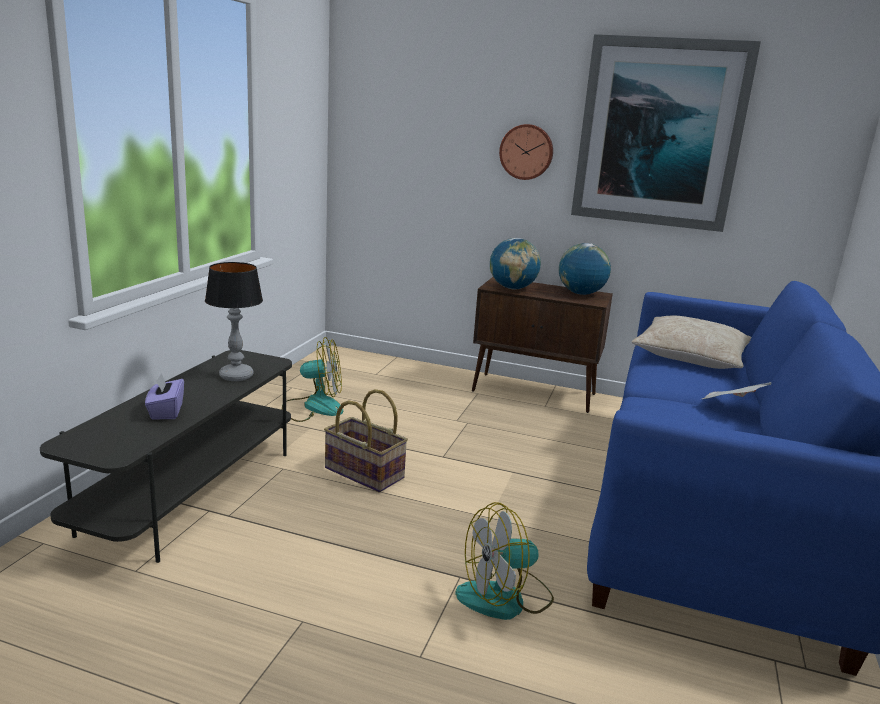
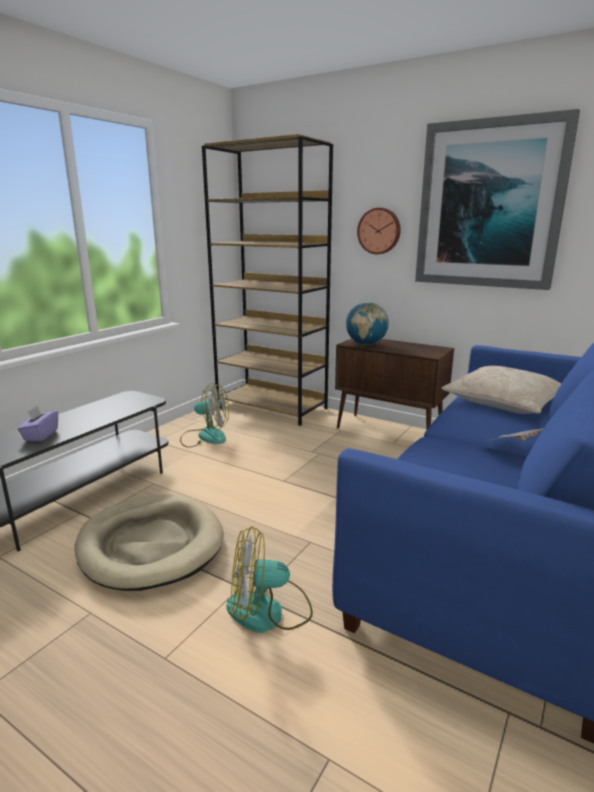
camera: 15 degrees right, 0 degrees up
(237, 376) = (115, 410): table lamp -> none
(327, 541) = (151, 545): none -> beige dog bed
(363, 473) = (211, 491): basket -> none
(377, 366) = (272, 406): none -> brown bookcase
(581, 294) = (424, 348): globe -> none

